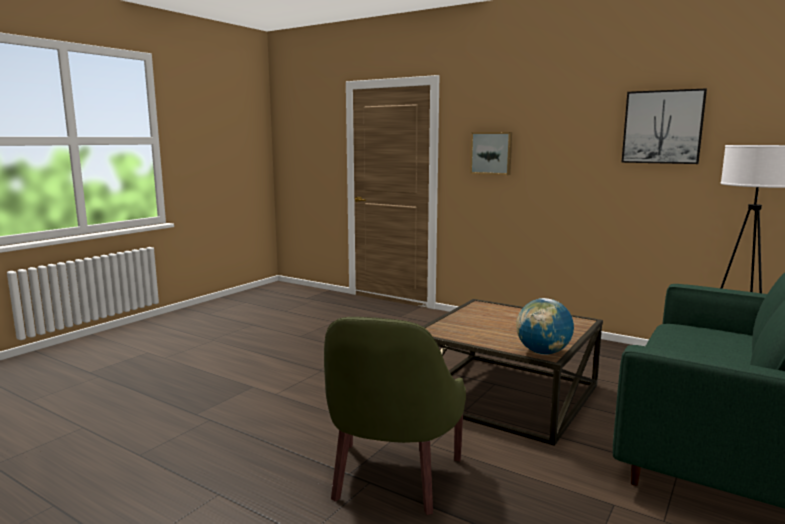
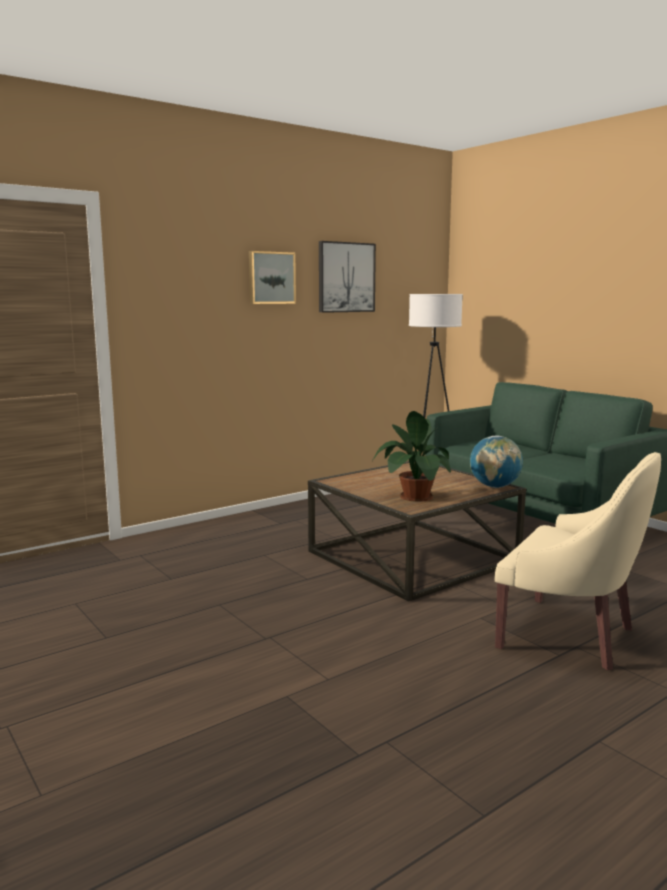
camera: 70 degrees left, 0 degrees up
(391, 478) = (570, 635): green armchair -> beige armchair
(467, 329) = (414, 497): none -> potted plant
(491, 153) = (186, 306): picture -> picture (271, 278)

